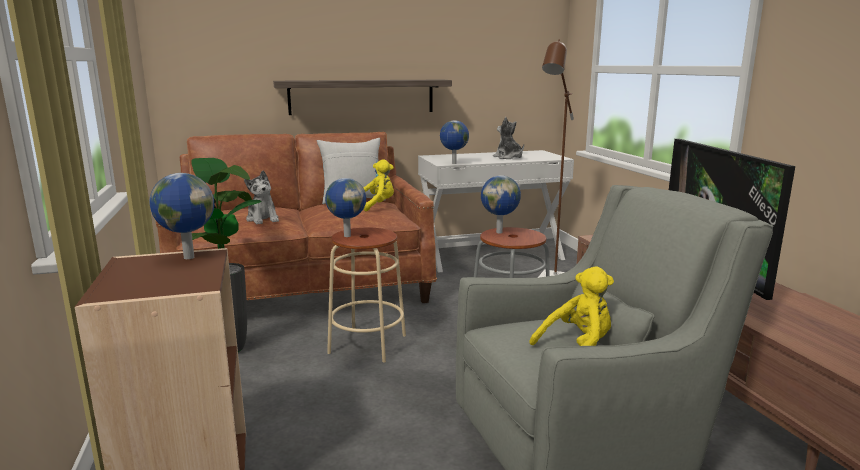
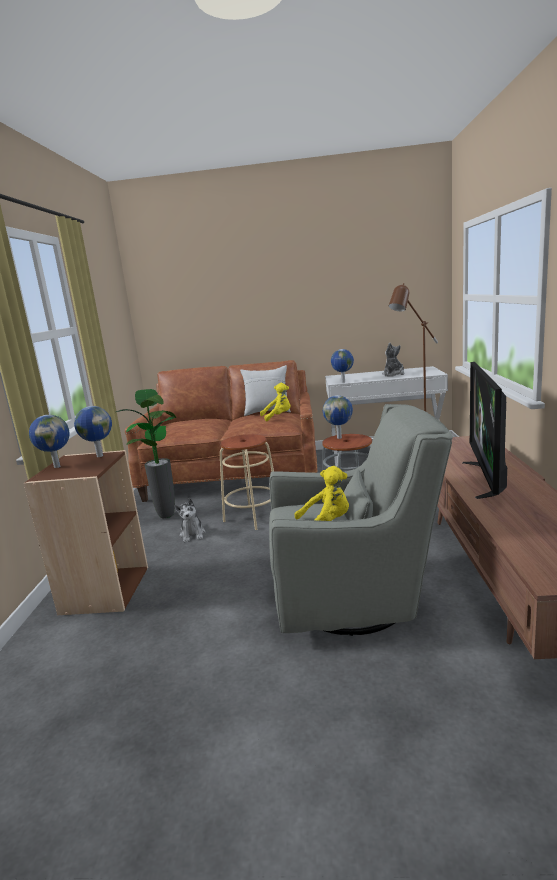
camera: 20 degrees right, 0 degrees up
(263, 219) = (195, 428): plush toy -> plush toy (192, 534)
(347, 236) = (232, 440): globe -> globe (57, 466)
(362, 96) = (280, 334): shelf -> none

